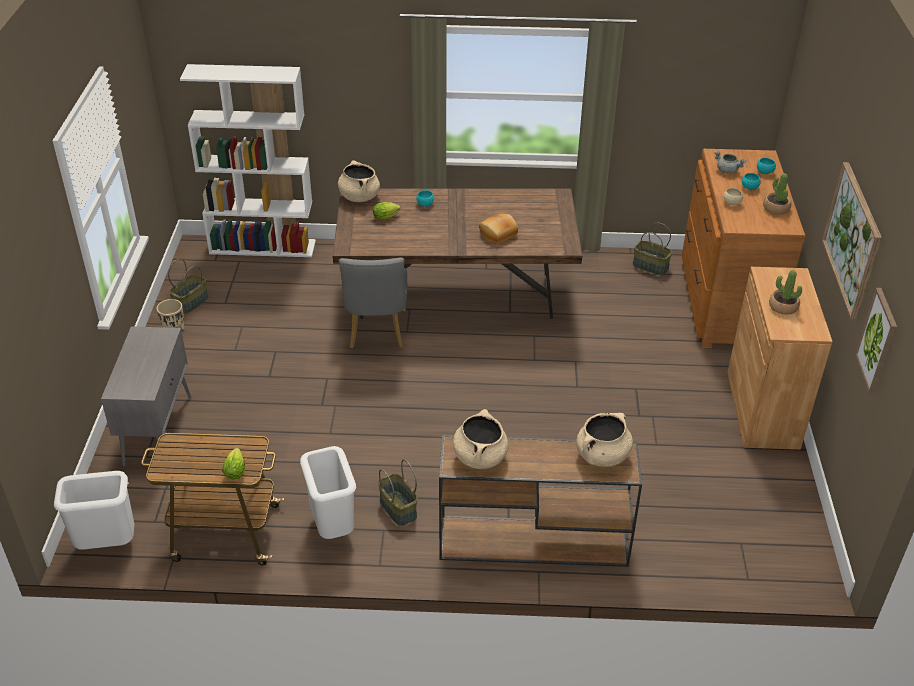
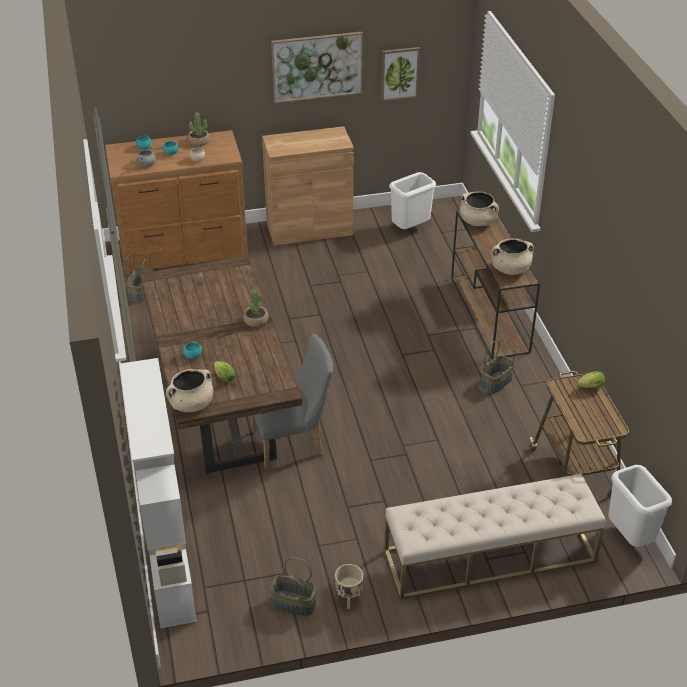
camera: 105 degrees left, 0 degrees up
(158, 430) = (489, 556): grey cabinet -> beige bench
(334, 528) = (534, 411): white trash can -> white trash can (410, 229)
(498, 235) = (232, 303): bread -> none
(783, 307) = (314, 143): potted plant -> potted plant (256, 320)

